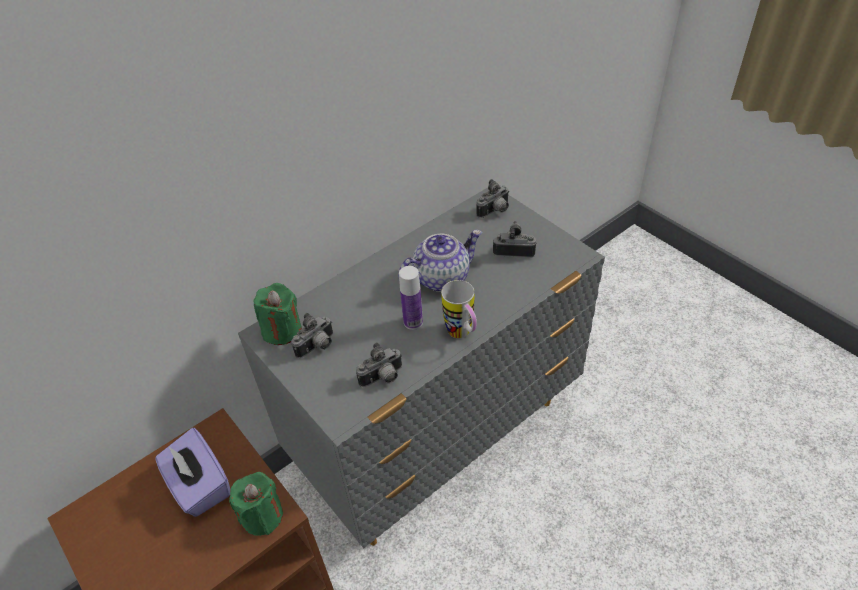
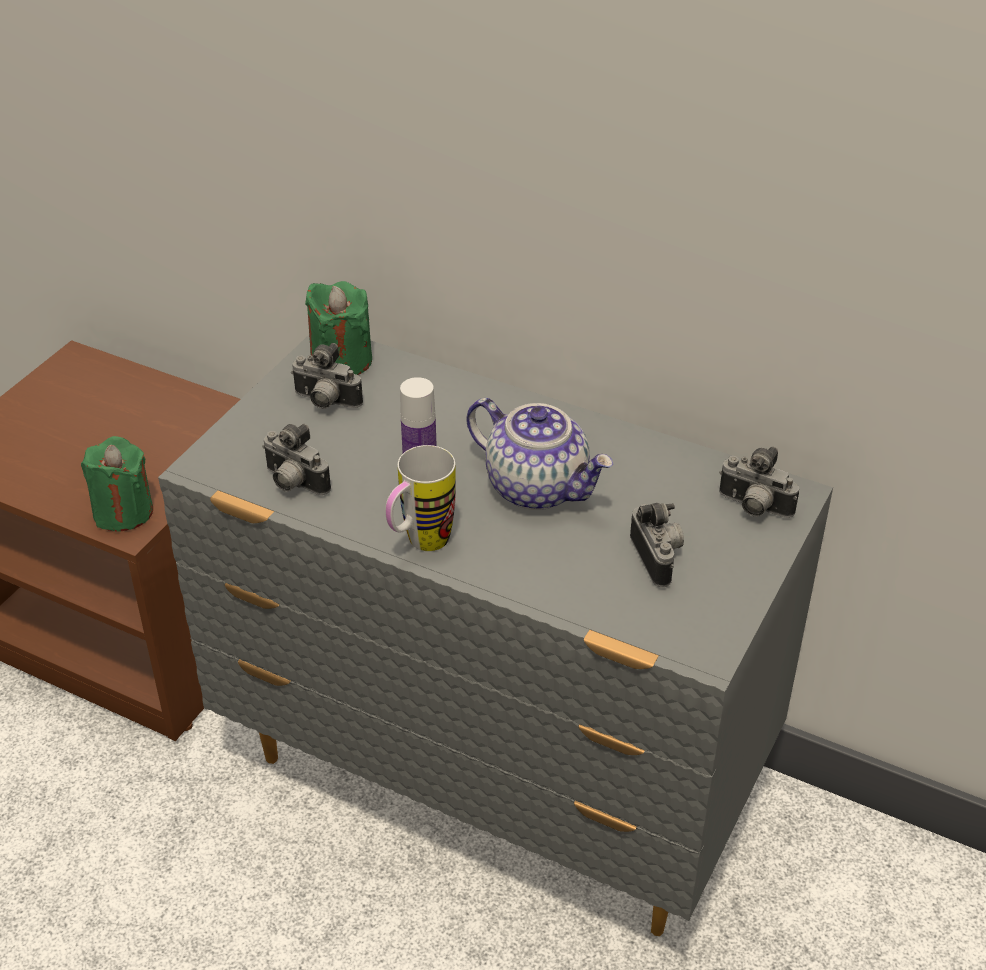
camera: 65 degrees right, 5 degrees down
(200, 486) = (150, 440): purple tissue box -> none

